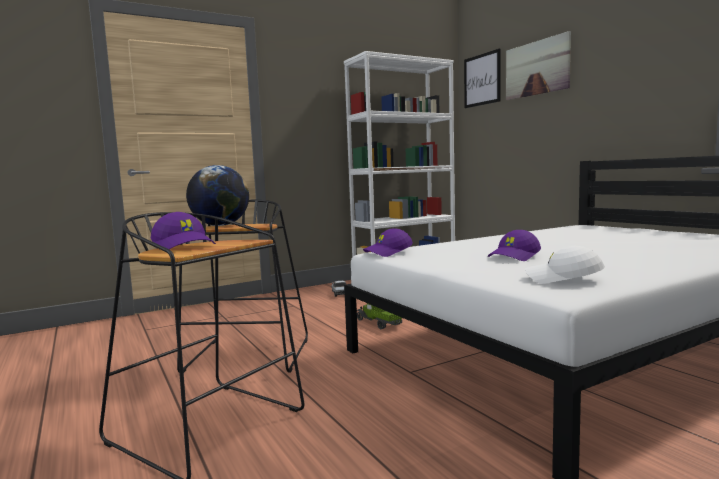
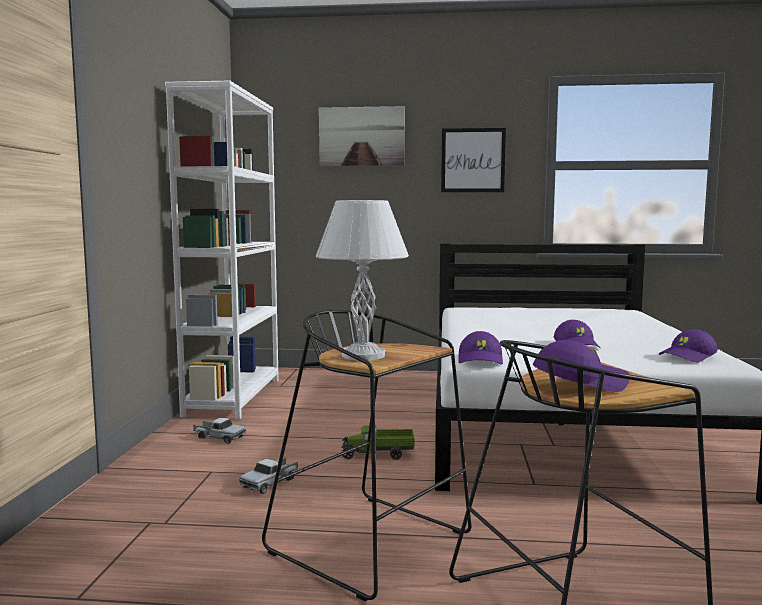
camera: 55 degrees left, 0 degrees up
(220, 225) = (362, 355): globe -> white table lamp
(297, 318) = (270, 482): none -> toy truck
(482, 79) = (278, 134): picture -> picture (473, 160)
(562, 279) = (688, 357): white cap -> purple cap

